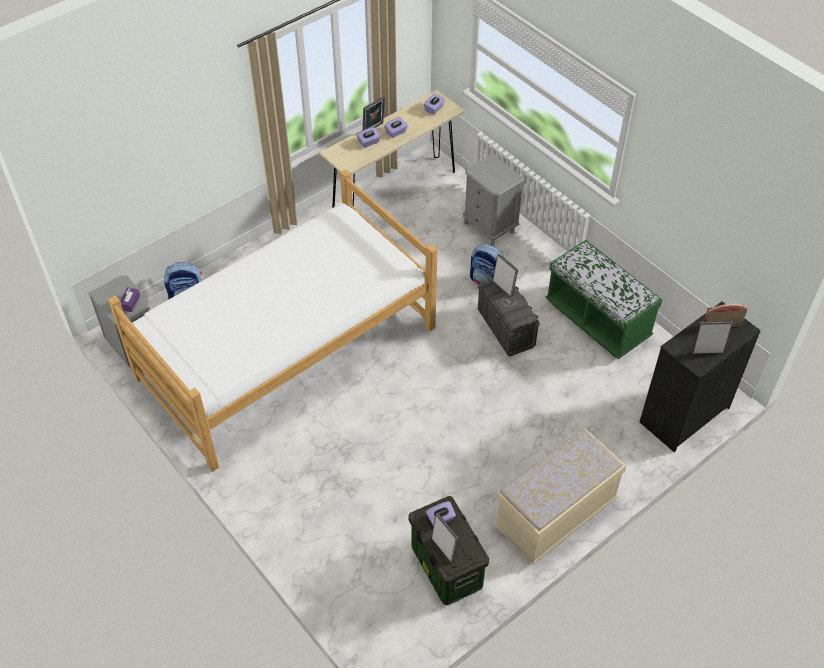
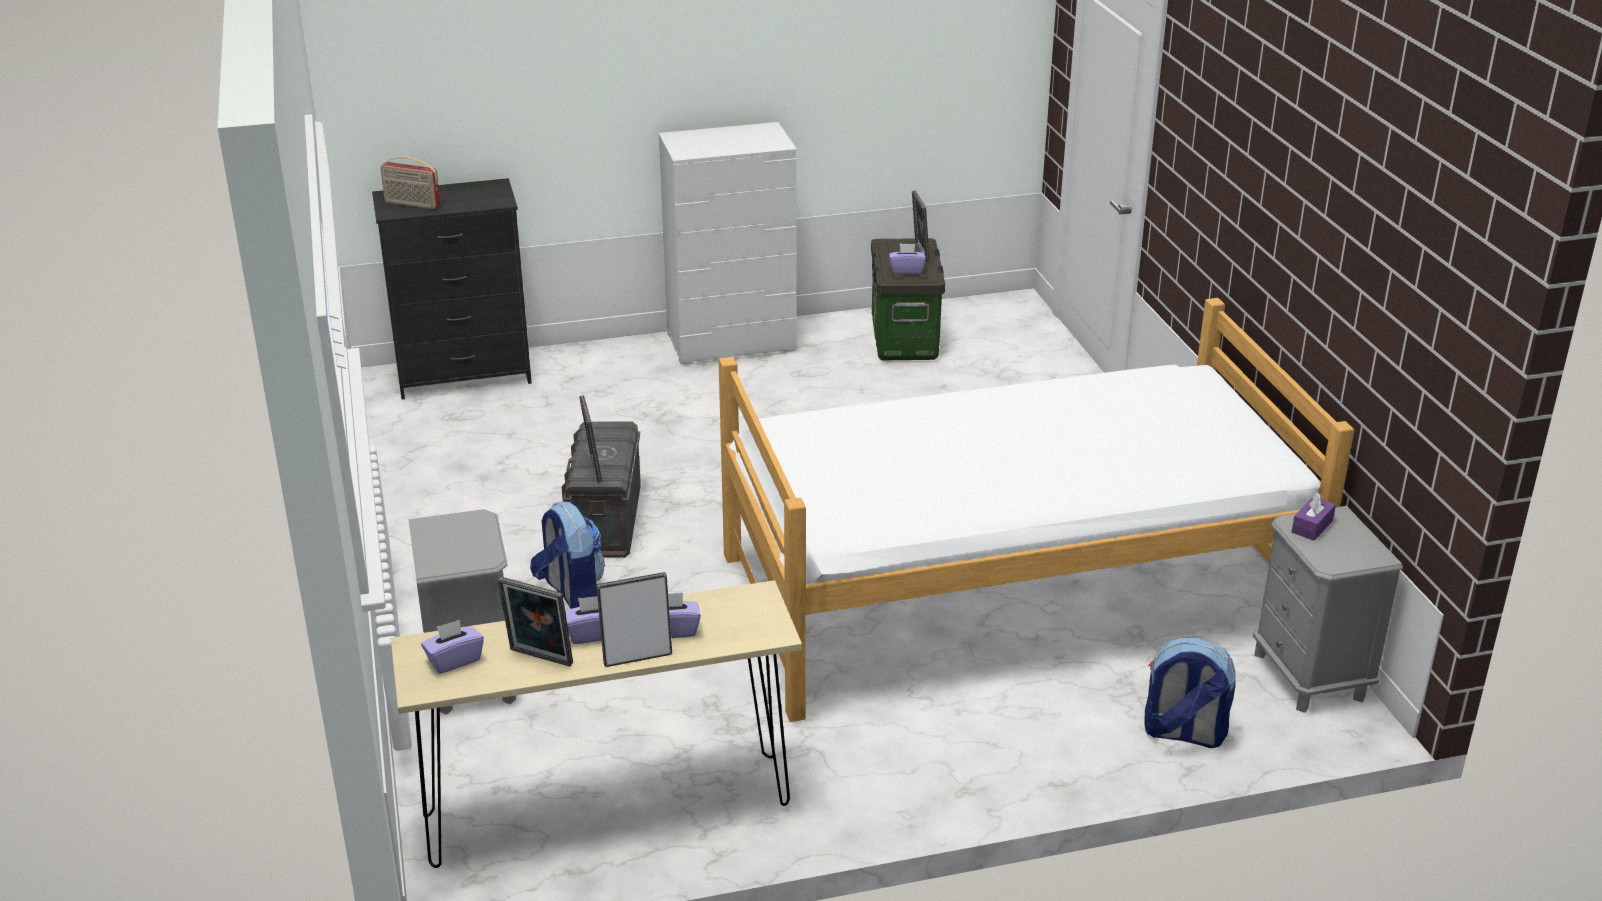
camera: 155 degrees left, 20 degrees down
(555, 515) = (732, 342): beige bench -> white dresser
(597, 320) = (450, 492): green bench -> none
(707, 351) = (466, 191): picture frame -> picture frame (539, 659)

